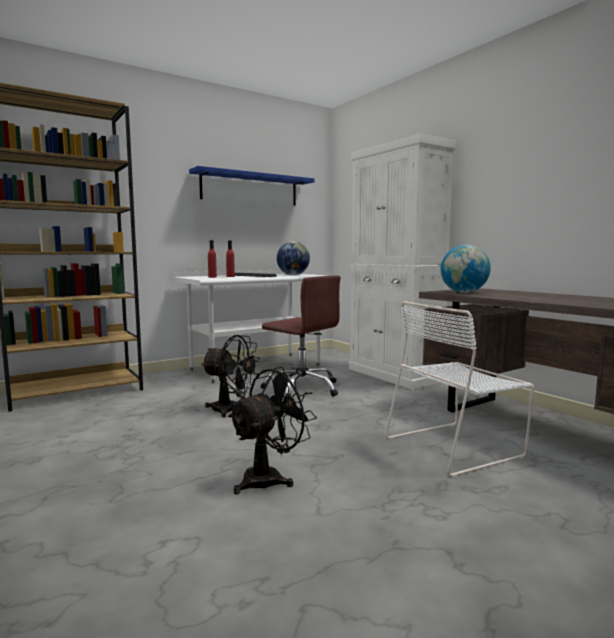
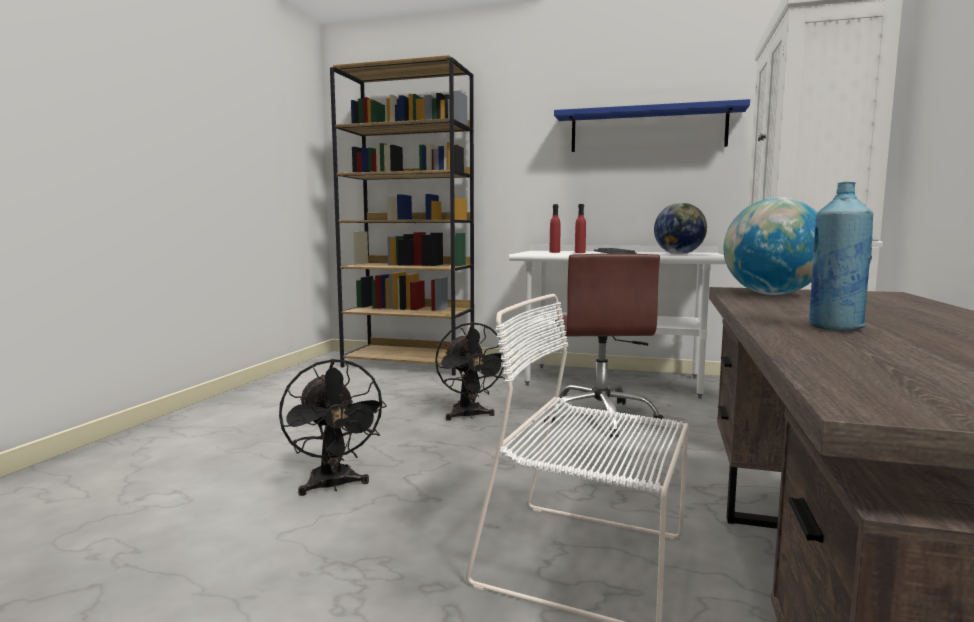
camera: 50 degrees right, 0 degrees up
(269, 478) = (333, 486): black fan -> black fan turned 60 degrees clockwise
(567, 301) = (835, 328): none -> blue bottle

